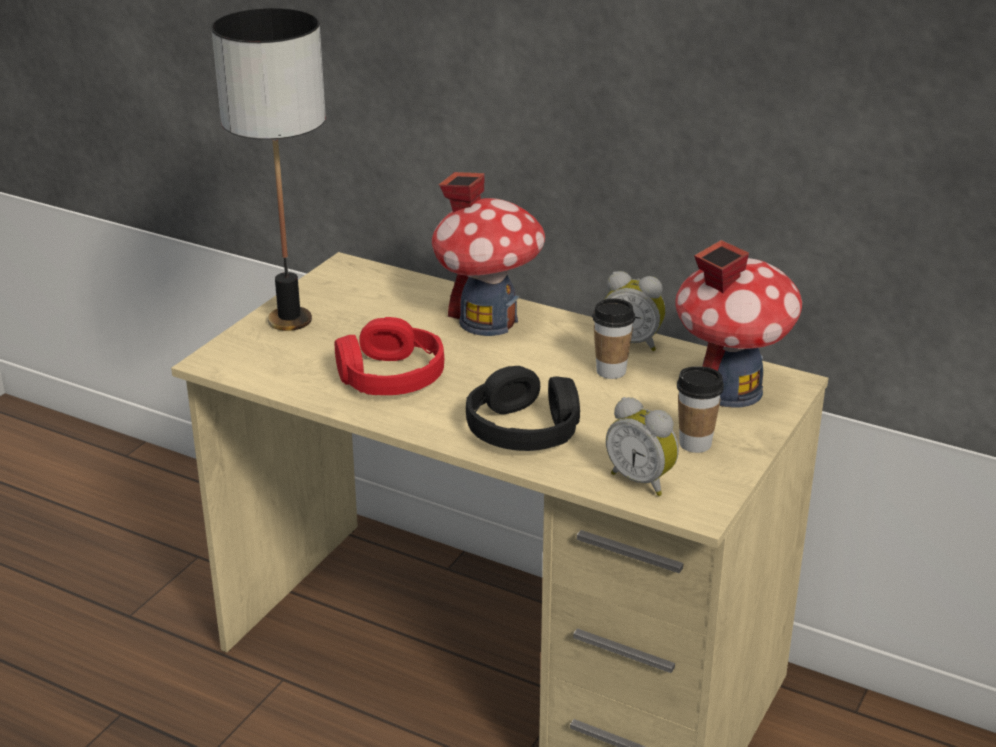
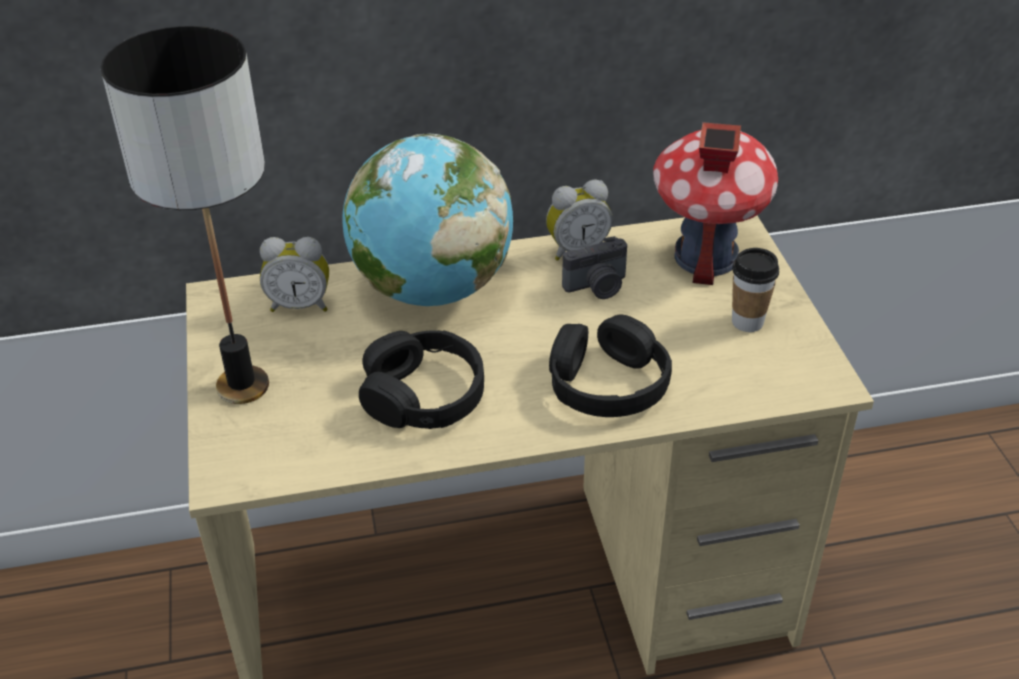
camera: 40 degrees left, 10 degrees up
(390, 376) = (423, 395): red headphones -> black headphones
(488, 321) = (431, 289): toy house -> globe
(611, 371) = (597, 287): cup -> camera
(642, 480) = (757, 379): alarm clock -> alarm clock (300, 304)

